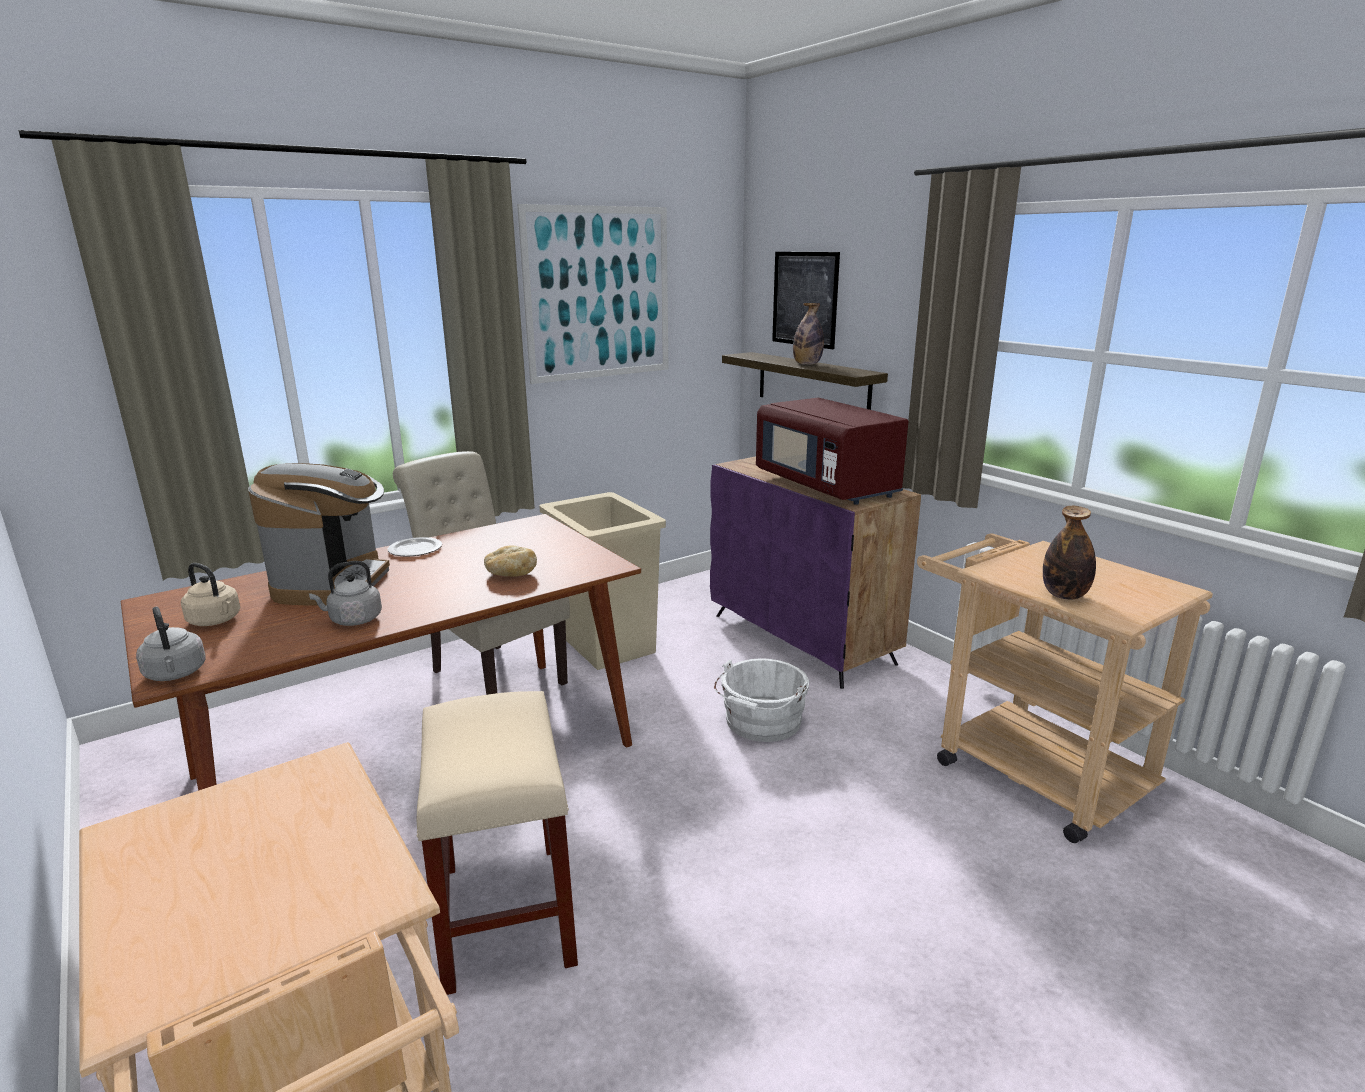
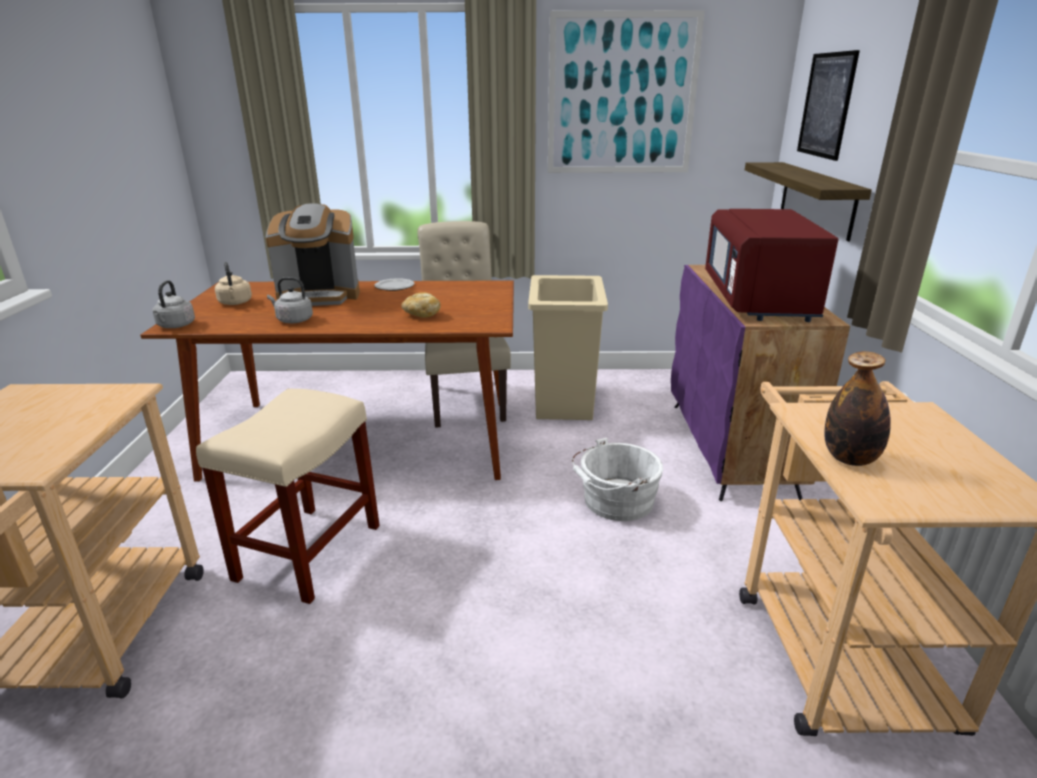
camera: 35 degrees right, 5 degrees up
(333, 583) = (320, 296): coffee machine -> coffee machine turned 45 degrees clockwise
(807, 364) = (804, 175): bottle -> none

